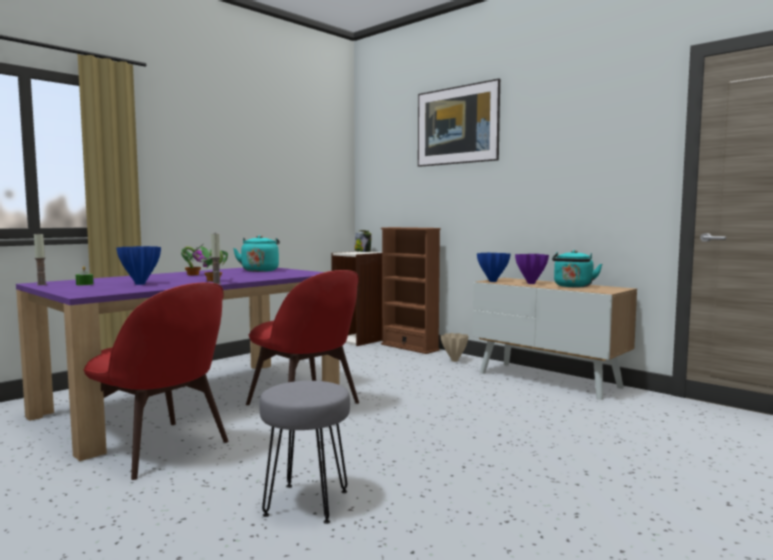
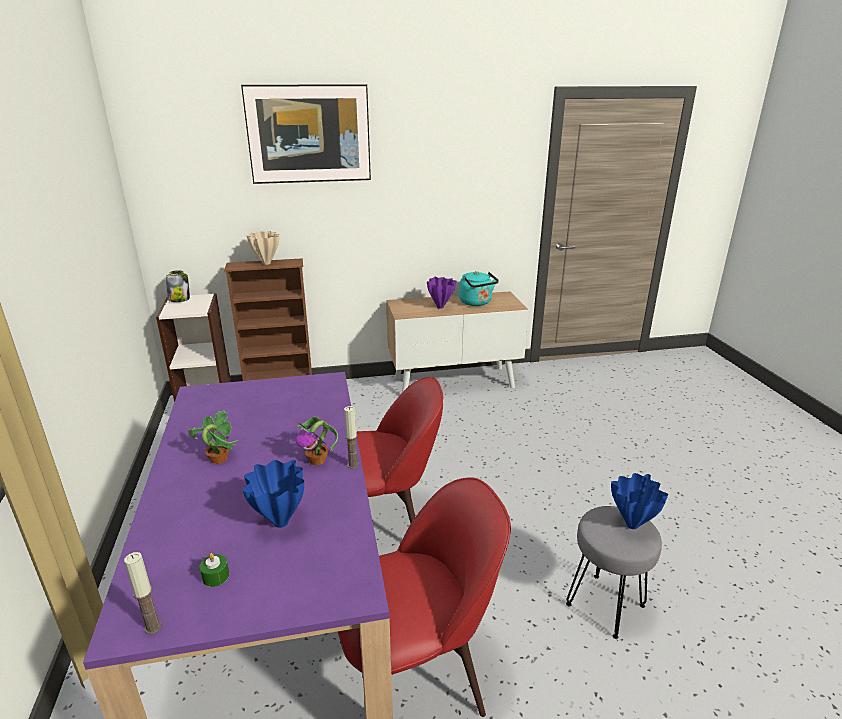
camera: 55 degrees left, 20 degrees up
(260, 270) = (242, 403): turquoise kettle -> none
(454, 360) = (354, 393): beige vase -> beige vase (266, 263)
(492, 281) = (406, 313): blue vase -> blue vase (631, 526)

